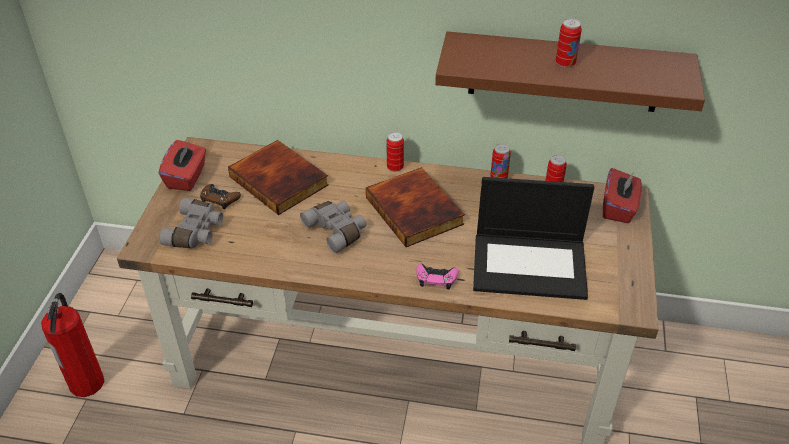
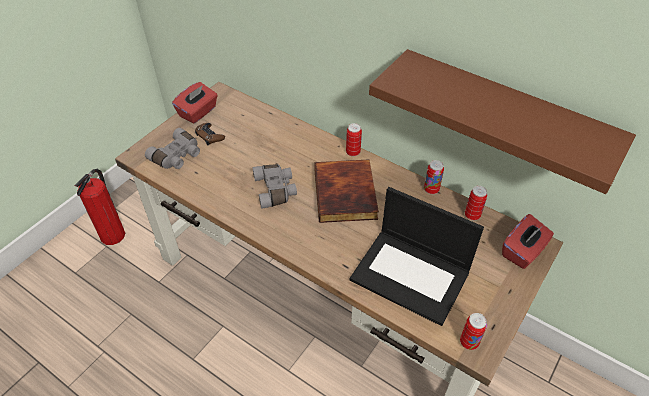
camera: 25 degrees right, 5 degrees up
(280, 180) = (261, 135): book -> none
(436, 278) = (326, 258): pink game controller -> none
(565, 64) = (492, 107): can -> can (469, 342)

